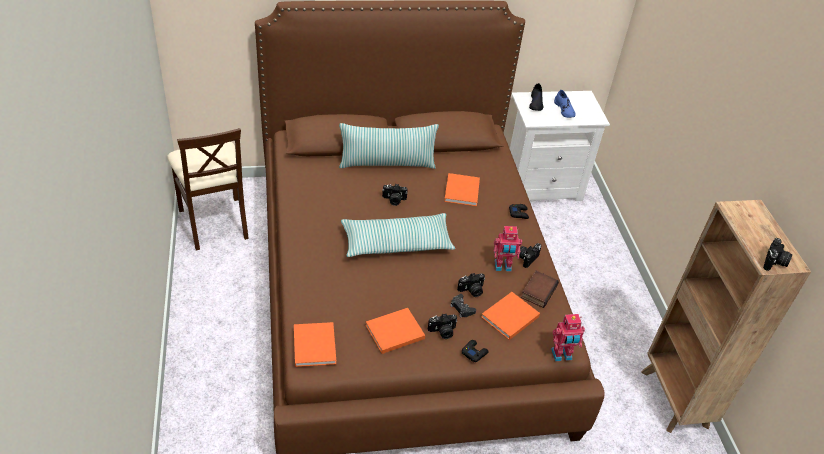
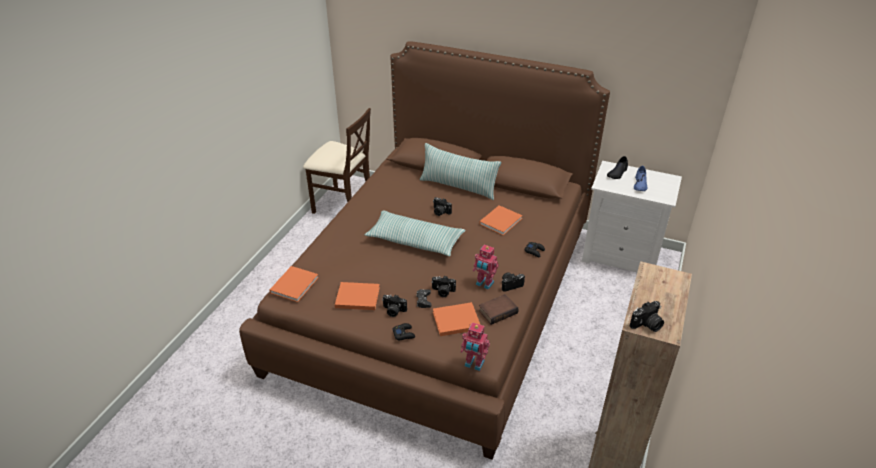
camera: 35 degrees right, 5 degrees down
(214, 222) = (343, 205): beige chair -> beige chair turned 75 degrees counterclockwise

